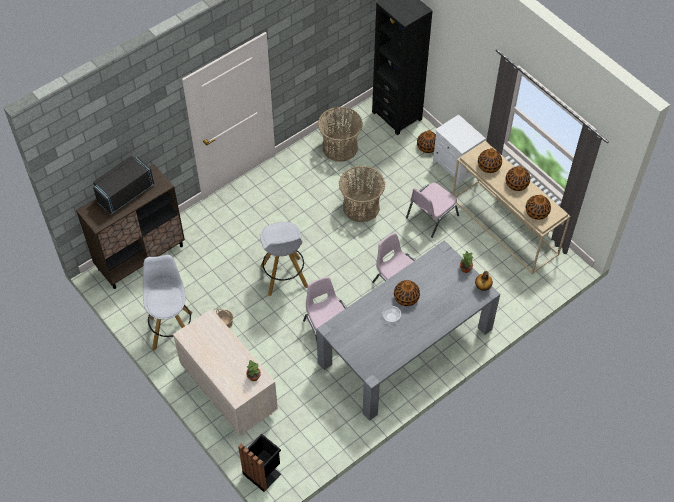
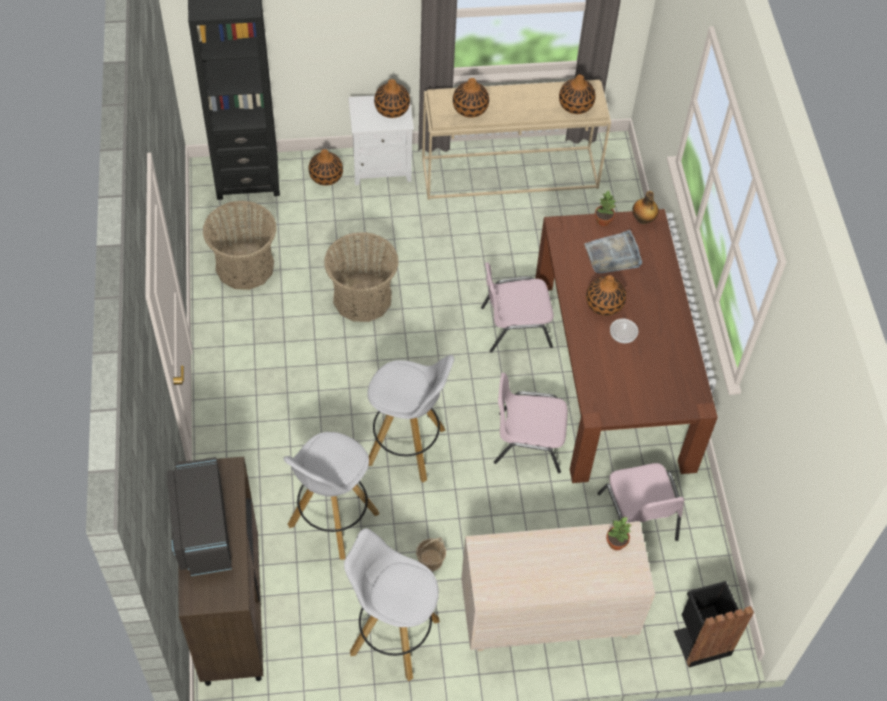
camera: 60 degrees left, 0 degrees up
(218, 269) = (332, 521): none -> white stool
(405, 346) = (612, 371): grey dining table -> brown dining table
(431, 216) = (437, 235): pink chair -> pink chair (638, 518)
(444, 285) = (613, 255): none -> grey tray
(516, 184) = (518, 98): vase -> vase (392, 109)

